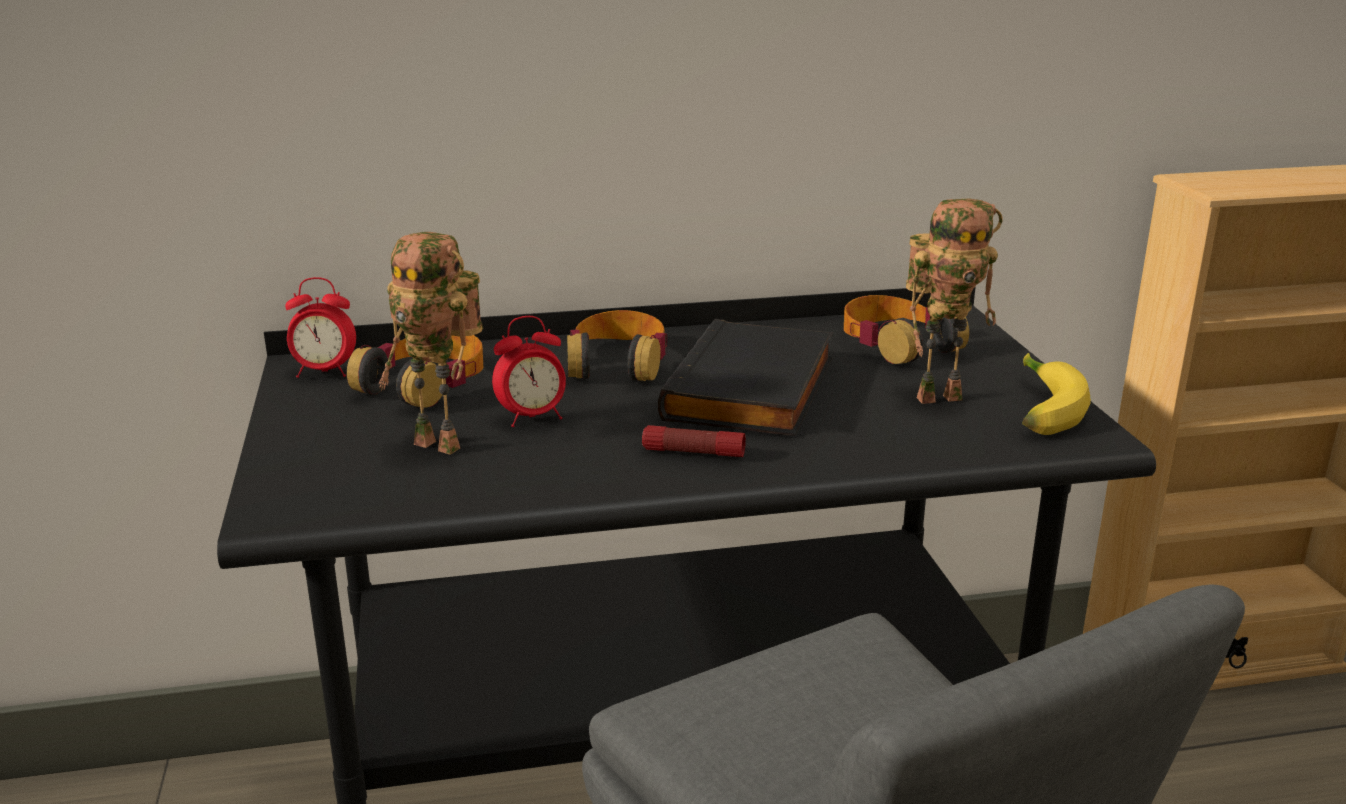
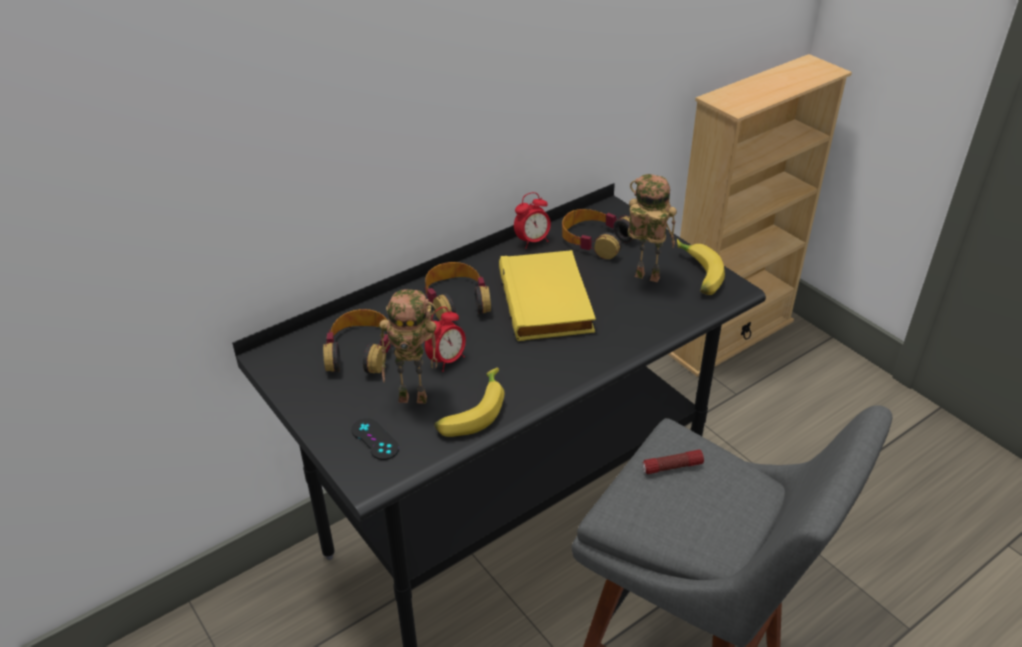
camera: 25 degrees left, 15 degrees up
(324, 372) = (289, 360): alarm clock -> alarm clock (532, 241)
(334, 474) = (375, 439): none -> black game controller
(505, 479) = (471, 411): none -> banana
(693, 453) = (552, 360): flashlight -> flashlight (672, 467)
(755, 389) = (548, 301): black book -> yellow book
(940, 396) = (644, 278): toy robot -> toy robot turned 120 degrees counterclockwise

